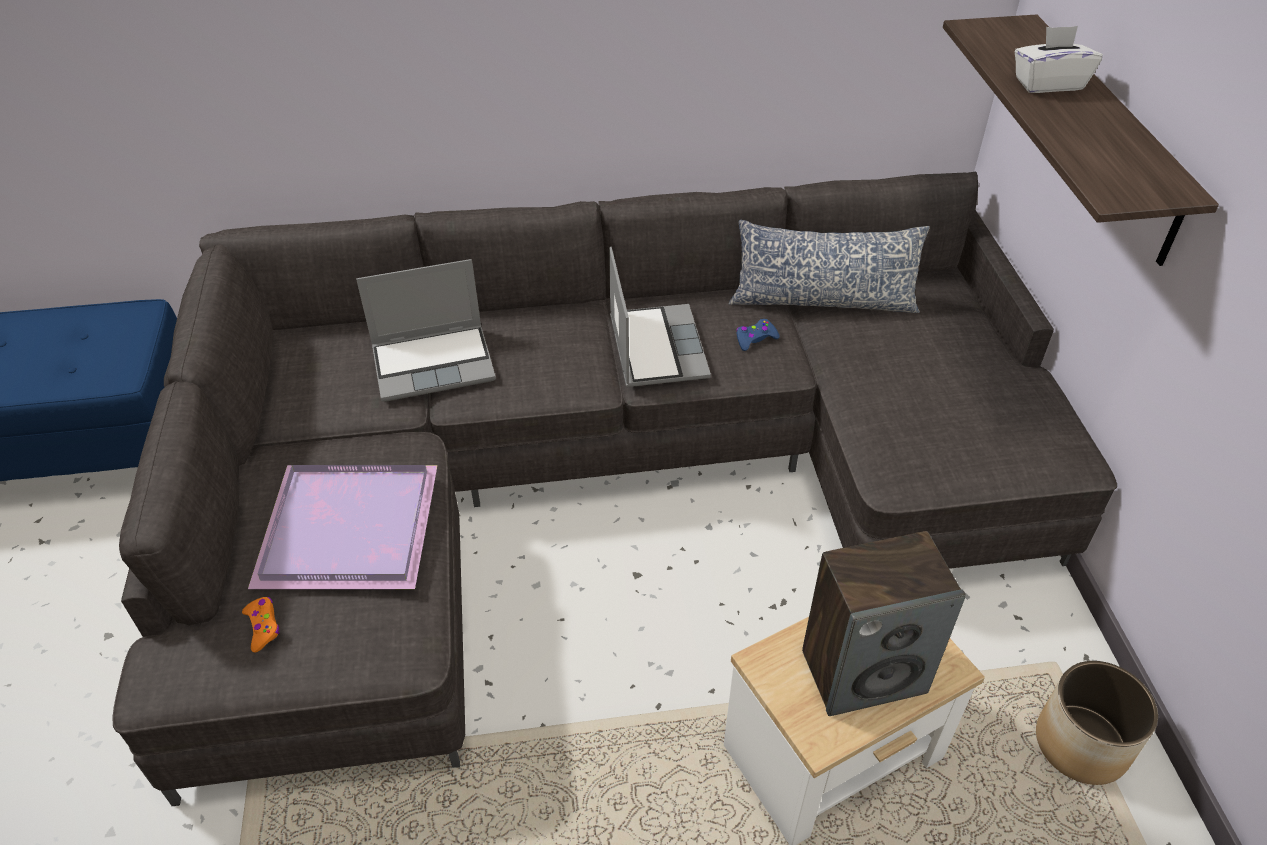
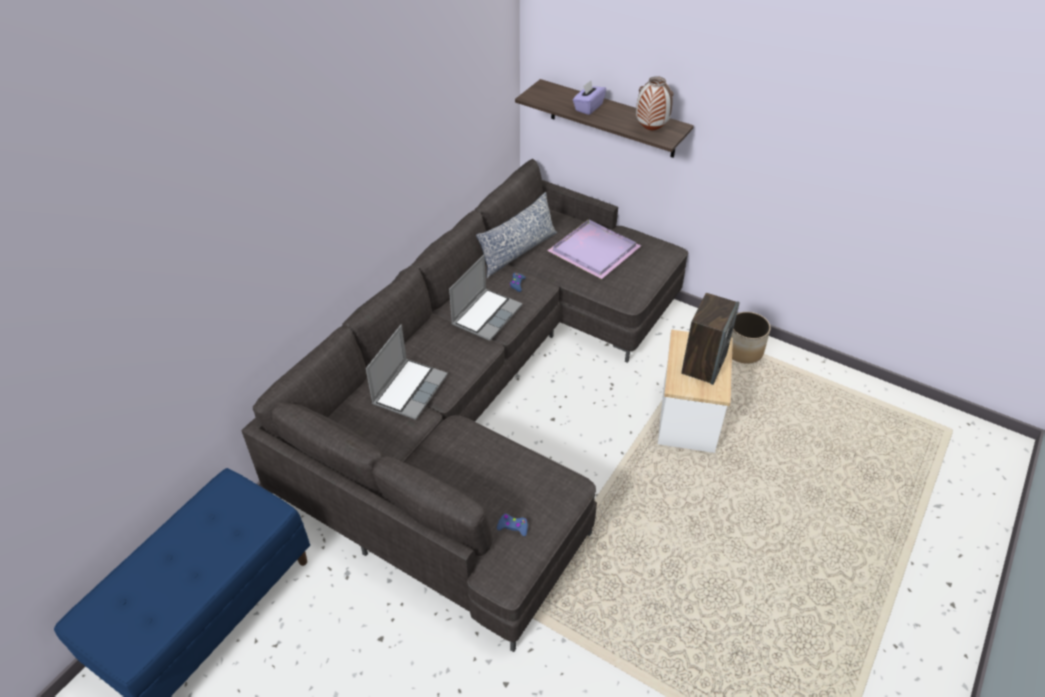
camera: 50 degrees left, 0 degrees up
(263, 626) = (513, 527): orange game controller -> blue game controller
(352, 526) = (485, 469): purple tray -> purple tray (593, 249)
(655, 347) = (486, 315): laptop -> laptop turned 90 degrees clockwise
(1048, 83) = (588, 107): white tissue box -> purple tissue box
(1108, 167) = (650, 130): none -> vase

